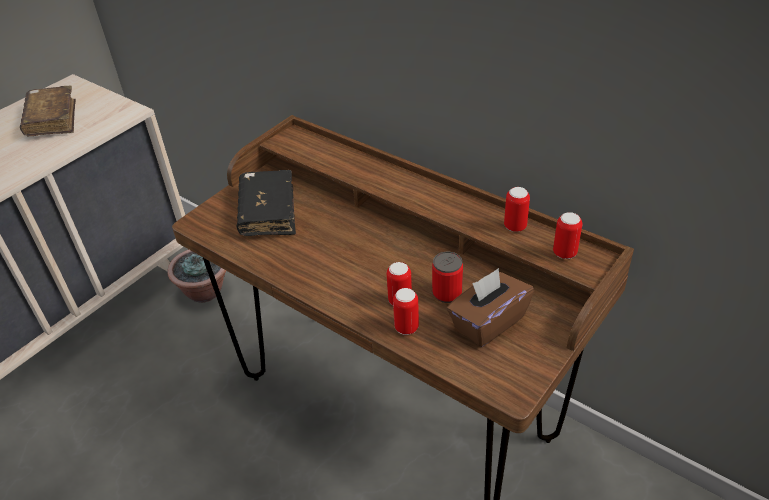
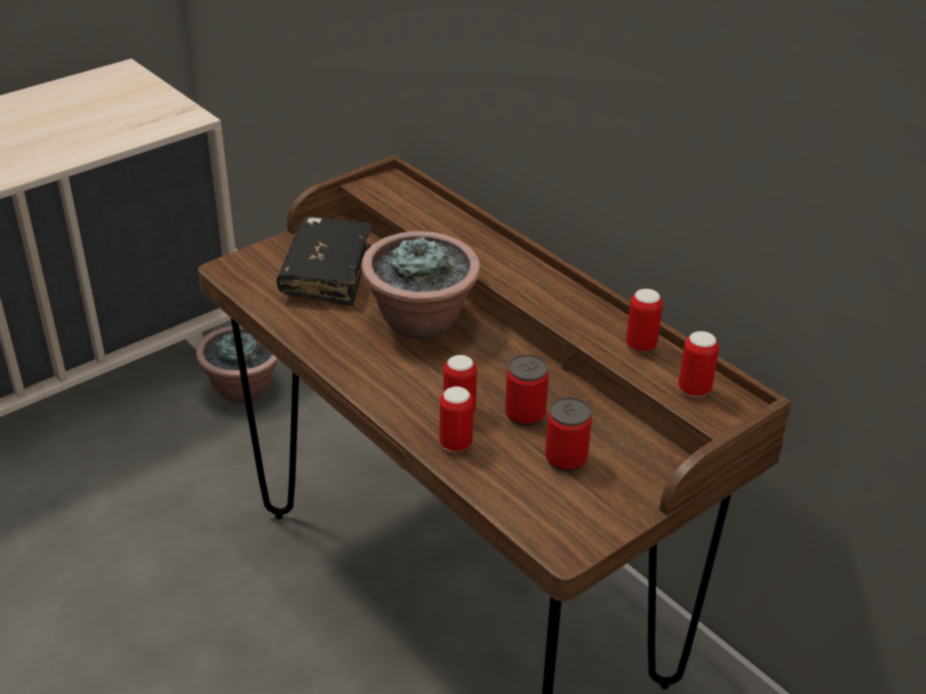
camera: 10 degrees right, 5 degrees down
(52, 120) = (88, 111): brown book -> none
(349, 237) = (421, 323): none -> potted plant
(488, 322) = (566, 459): brown tissue box -> can

